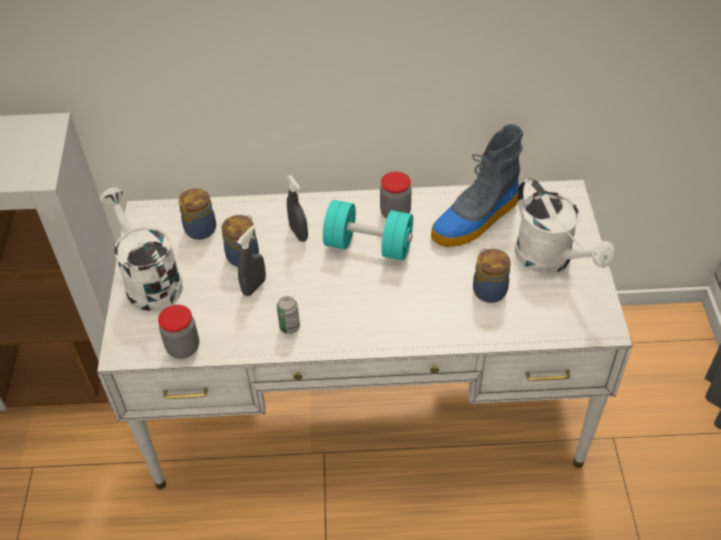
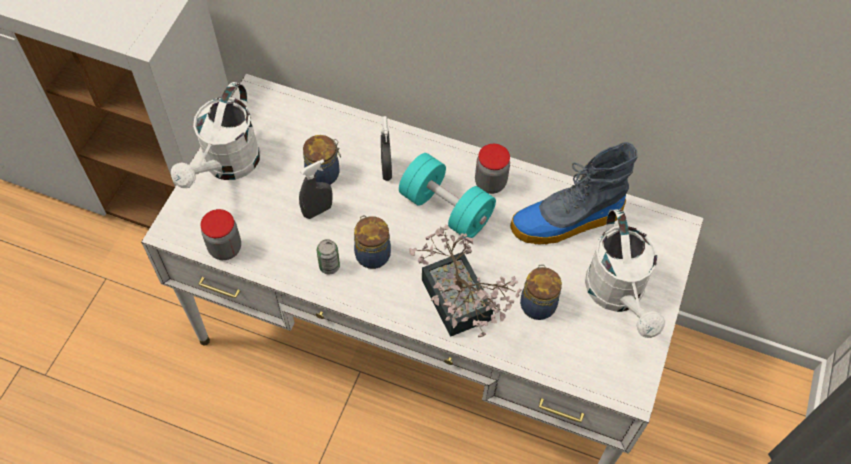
camera: 20 degrees right, 10 degrees up
(149, 280) = (227, 166): white watering can -> white watering can turned 150 degrees counterclockwise
(199, 229) = (297, 129): jar -> jar (372, 253)
(424, 318) = (459, 308): none -> potted plant

